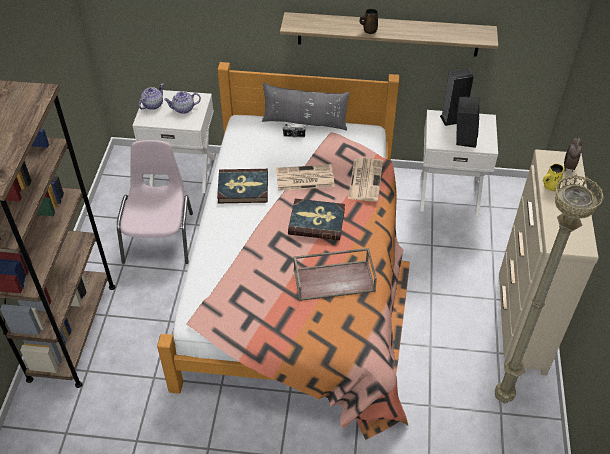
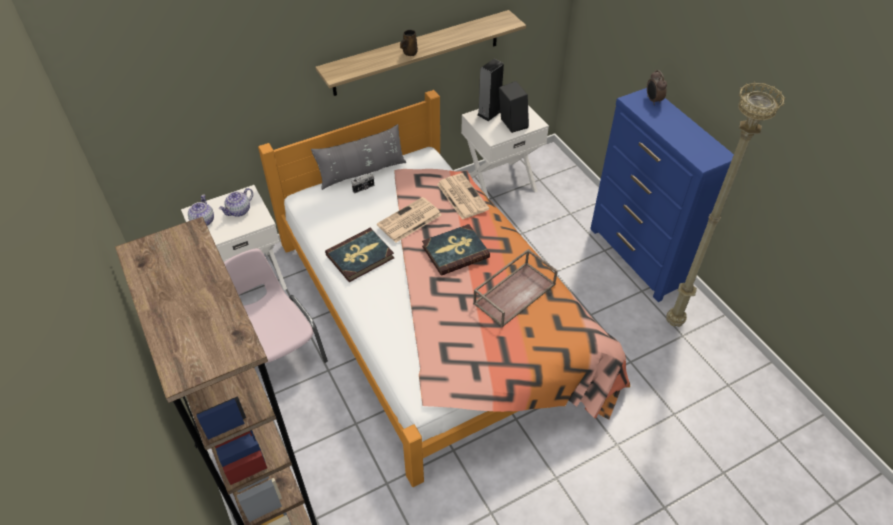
camera: 35 degrees left, 0 degrees up
(521, 322) = (637, 258): beige dresser -> blue dresser
(550, 186) = (655, 121): yellow mug -> none

